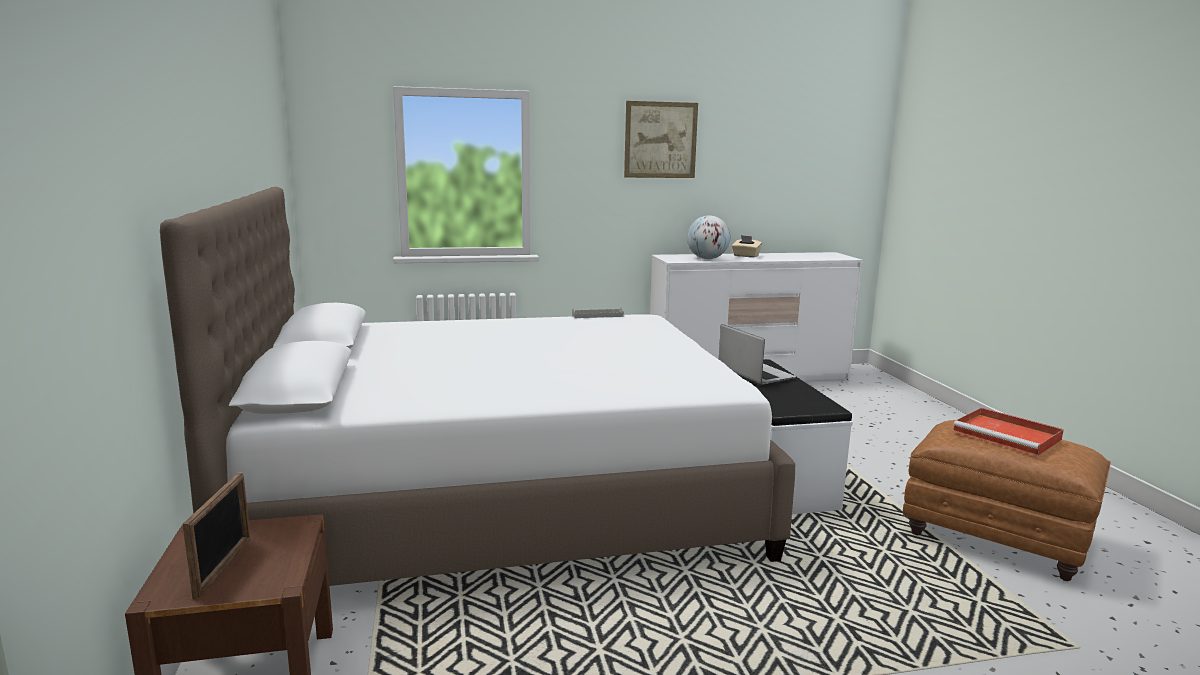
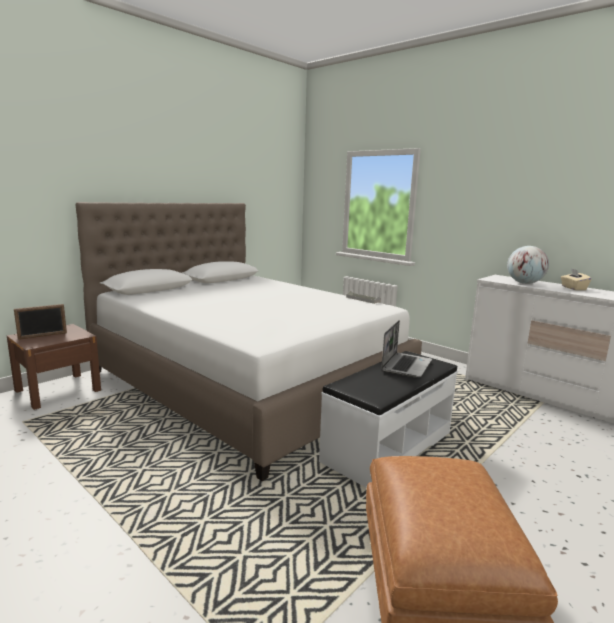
camera: 55 degrees right, 0 degrees up
(660, 140) = (513, 181): picture -> none
(1009, 436) = (451, 489): red tray -> none

